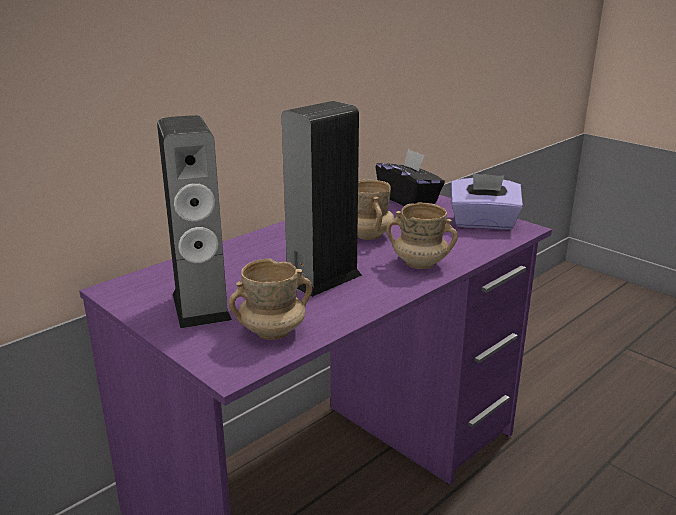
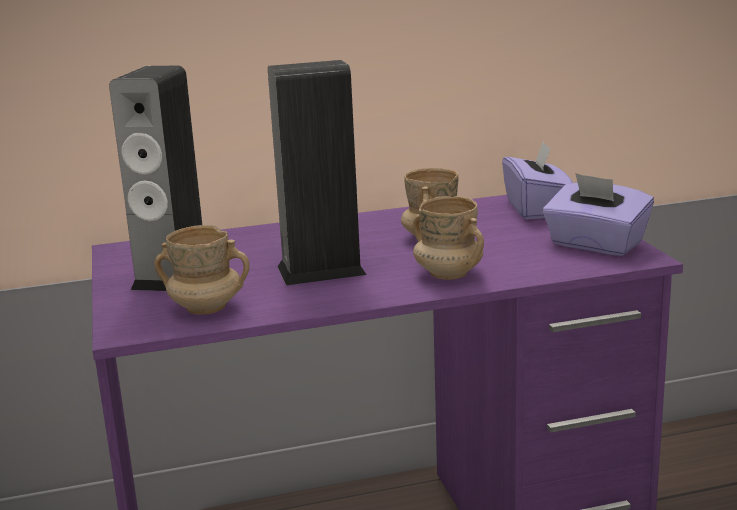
camera: 30 degrees right, 5 degrees down
(408, 200) = (537, 209): black tissue box -> purple tissue box

